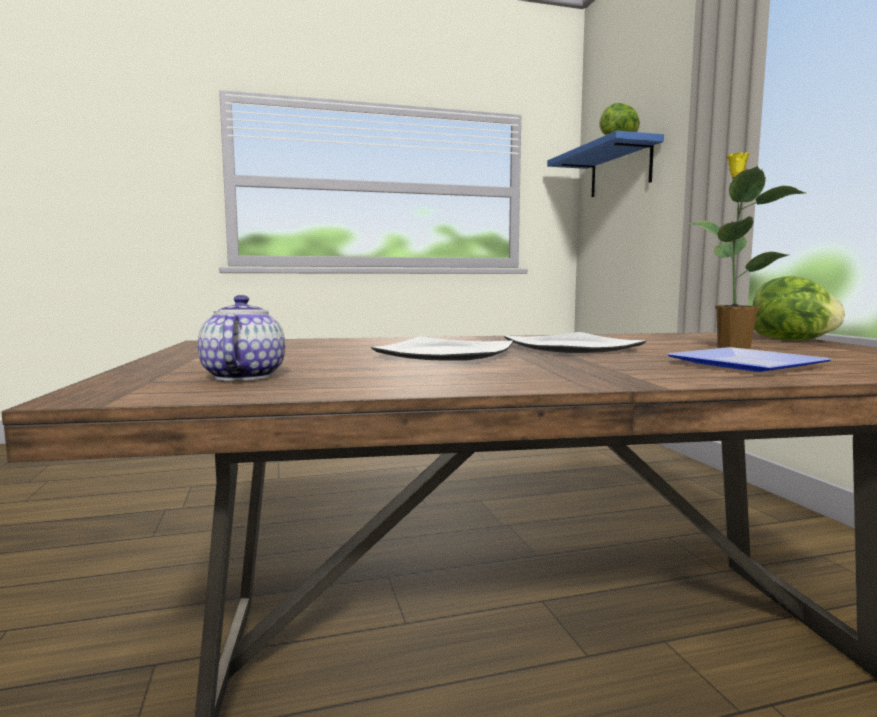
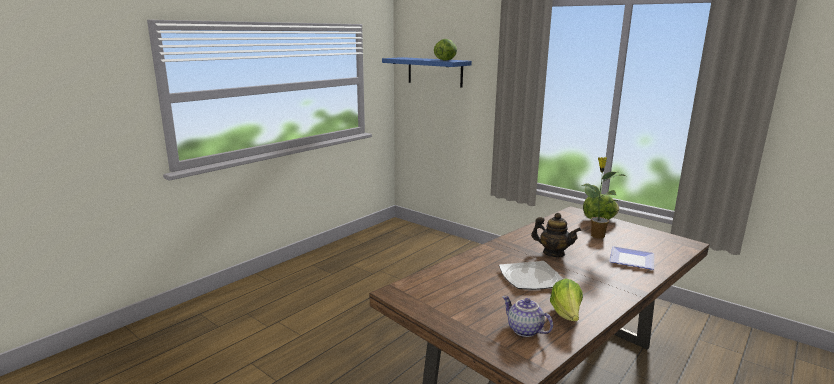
camera: 35 degrees left, 10 degrees up
(372, 379) = (566, 315): none -> lettuce
(572, 348) = (553, 253): plate -> teapot

